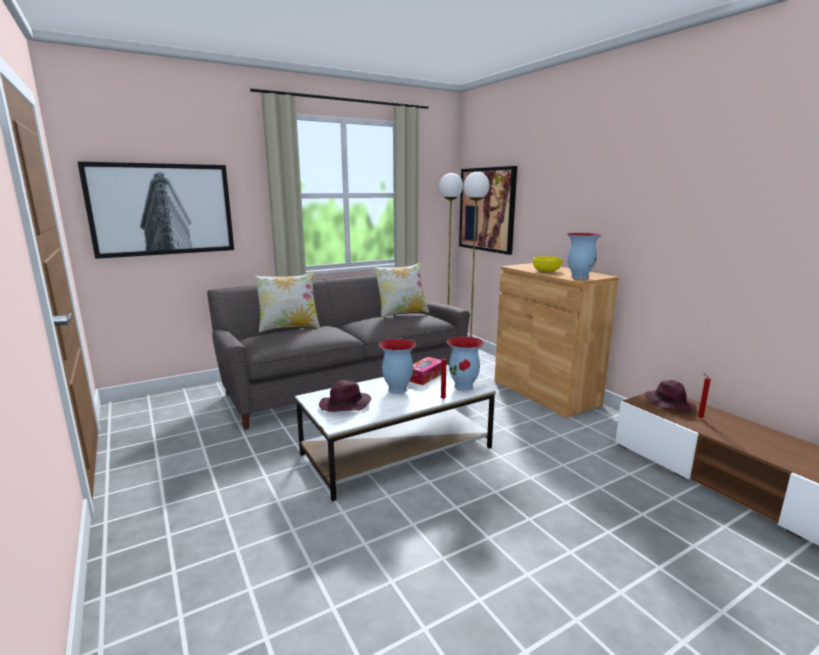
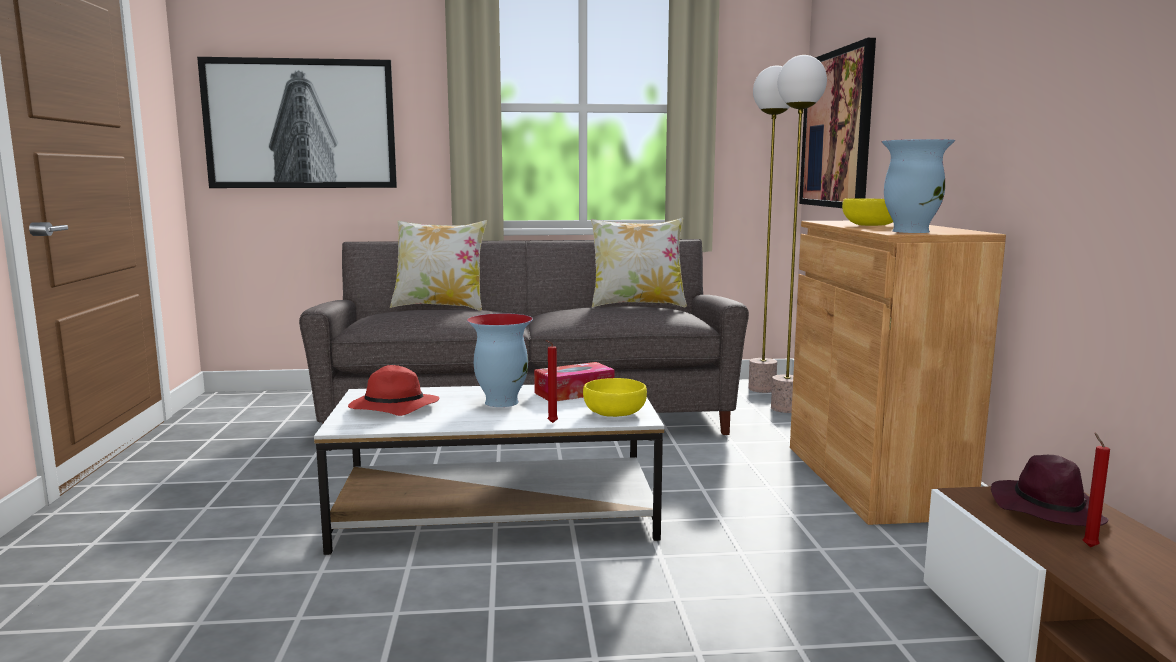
camera: 25 degrees right, 5 degrees down
(344, 405) = (392, 408): purple hat -> red hat
(464, 387) = (615, 413): vase -> yellow bowl

